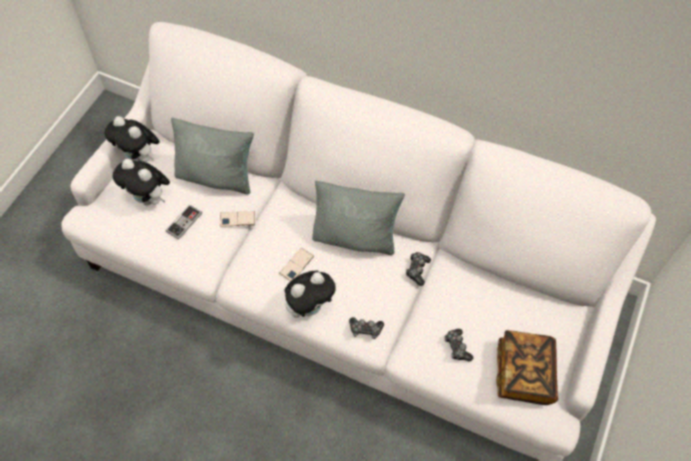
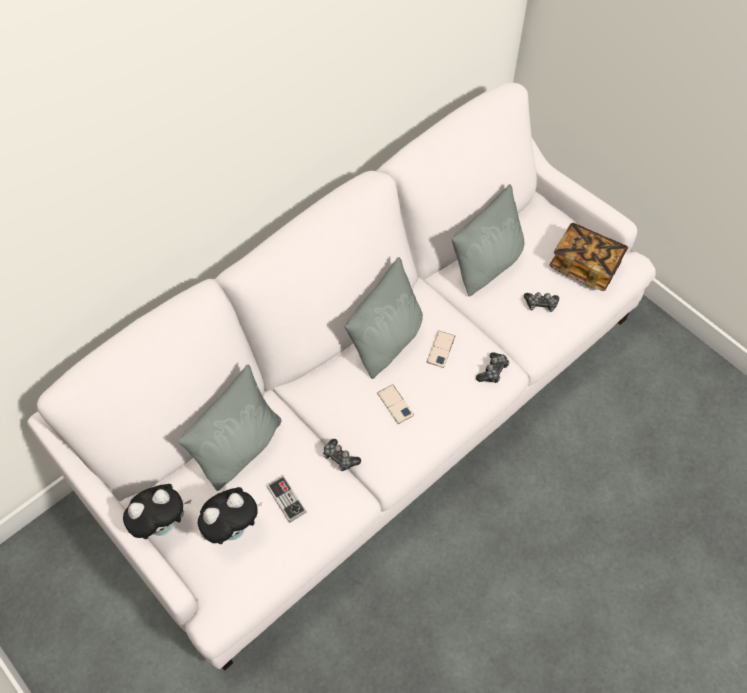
camera: 65 degrees left, 0 degrees up
(237, 219) = (308, 443): phone -> phone (441, 349)
(310, 307) = (446, 411): plush toy -> none
(417, 270) = (446, 303): game controller -> game controller (340, 458)
(477, 288) = (487, 264): none -> grey pillow

